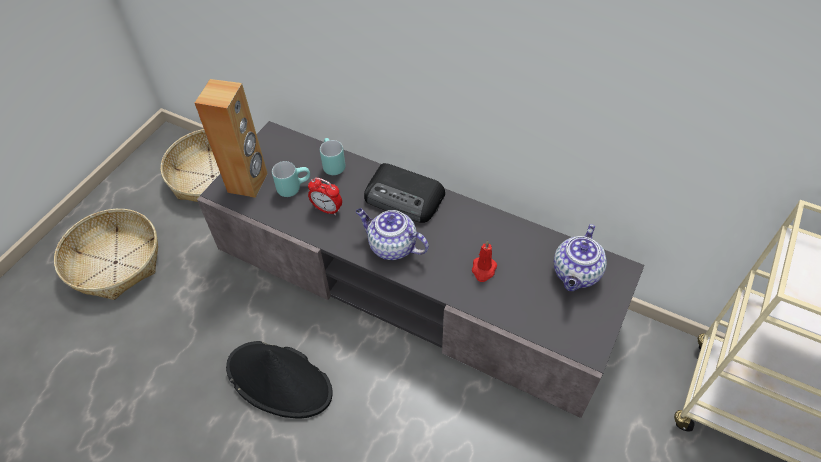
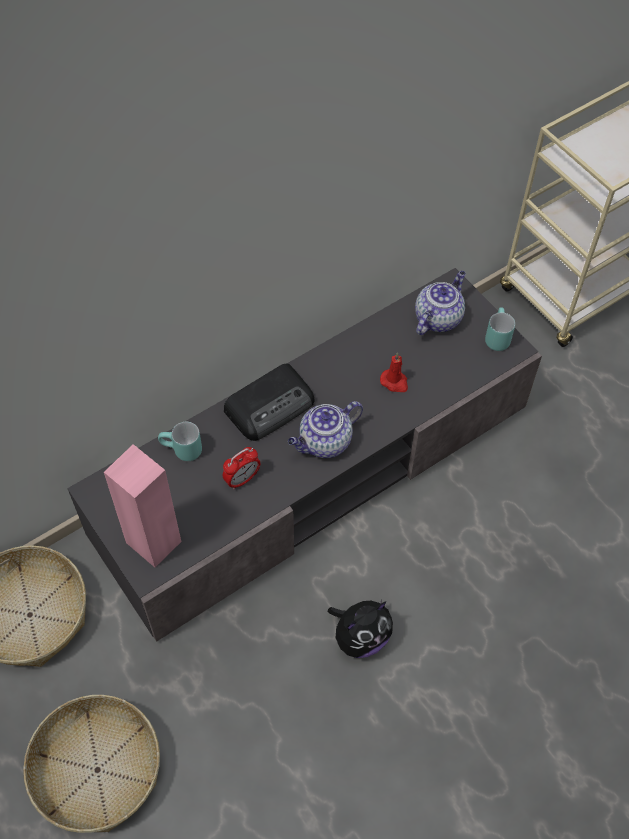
camera: 65 degrees left, 5 degrees up
(248, 183) = (154, 541): brown speaker -> pink speaker
(280, 380) = (360, 637): black hat -> plush toy
(293, 186) = (189, 499): turquoise mug -> turquoise mug (495, 337)
(576, 274) = (438, 318): teapot -> teapot turned 105 degrees counterclockwise

